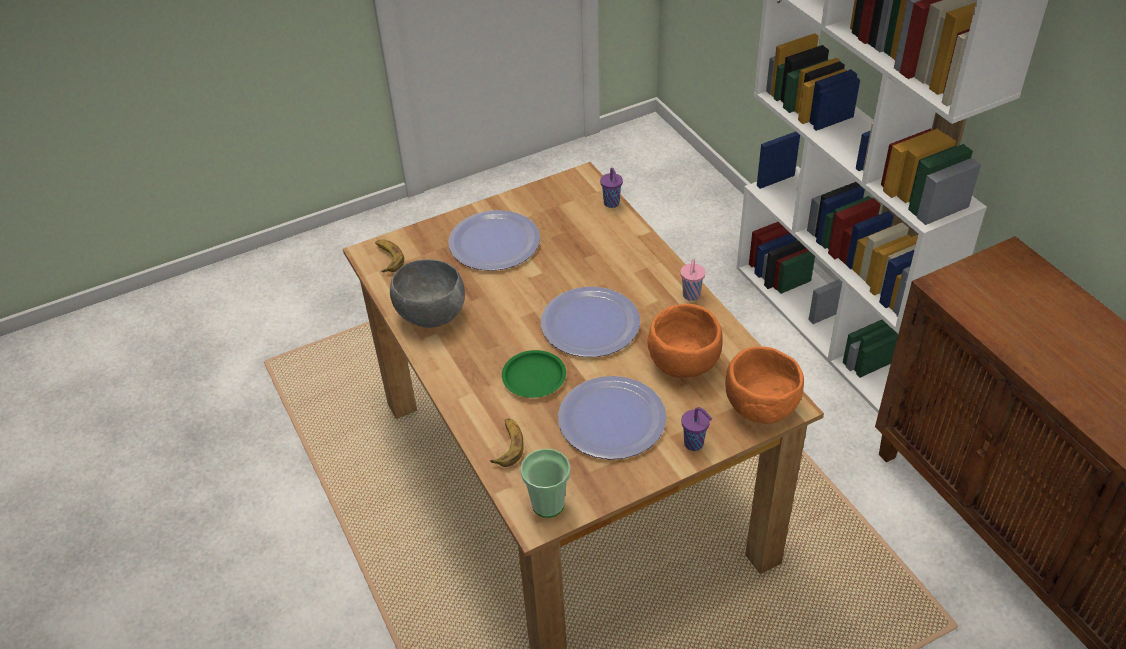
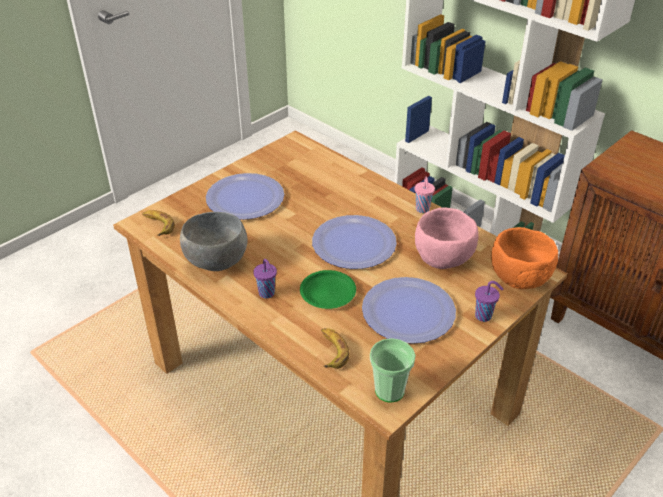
camera: 20 degrees left, 5 degrees down
(612, 204) = (327, 156): purple cup -> purple cup (267, 294)
(685, 363) = (444, 258): orange bowl -> pink bowl

